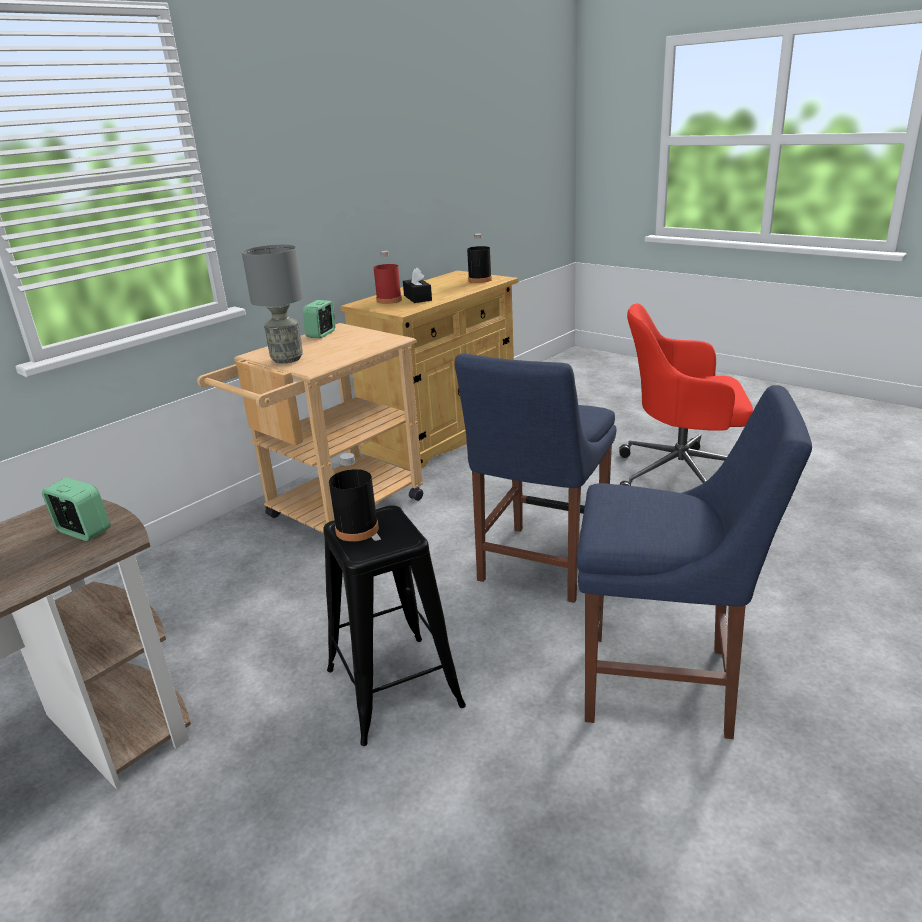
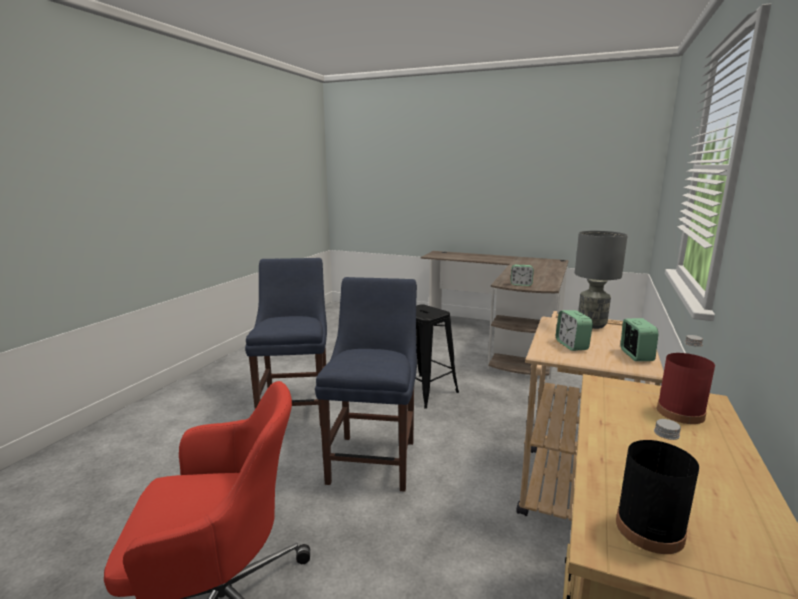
camera: 160 degrees right, 10 degrees down
(355, 344) = (571, 345): none -> alarm clock
(357, 530) = (432, 311): black bottle -> none
(417, 298) = (647, 424): black tissue box -> none
(667, 685) = (296, 407): blue chair -> blue chair turned 90 degrees clockwise

